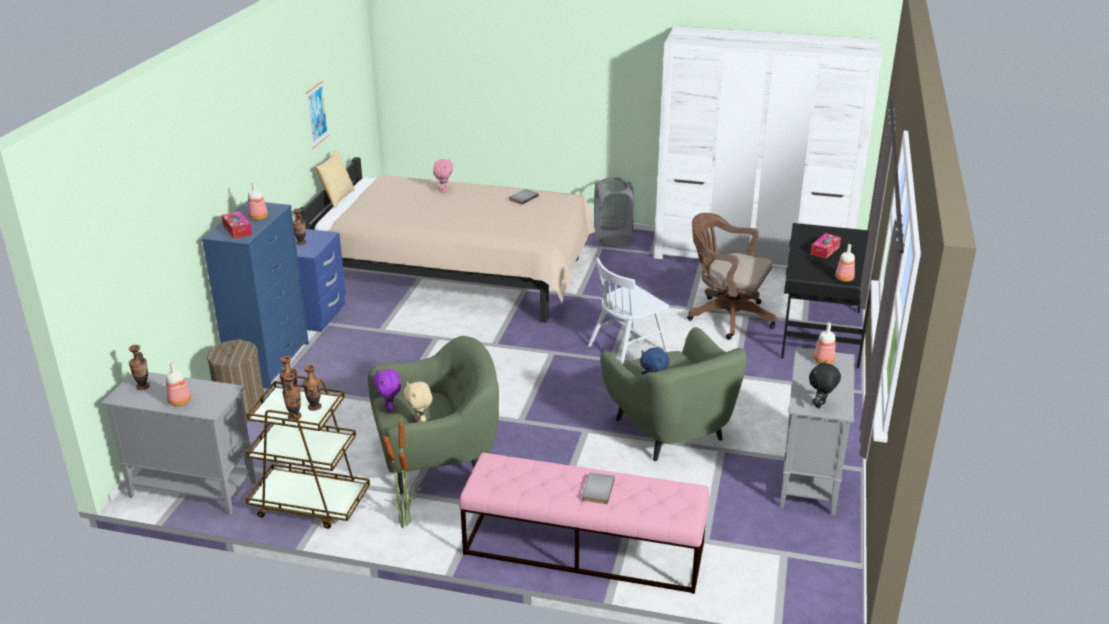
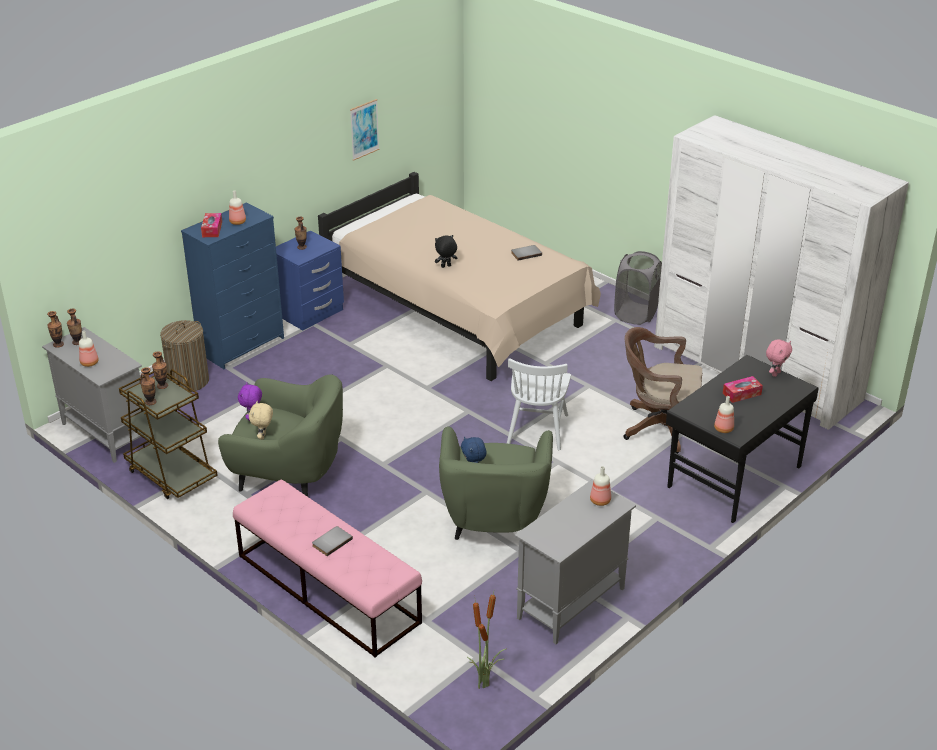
camera: 30 degrees right, 5 degrees up
(314, 407) = (170, 399): vase -> vase (58, 344)
(337, 198) = (372, 209): pillow -> none
(406, 522) = (223, 515): potted plant -> potted plant (485, 683)
(444, 190) = (465, 226): pink plush toy -> pink plush toy (775, 373)
(627, 348) = (537, 429): white chair -> white chair turned 75 degrees counterclockwise
(726, 316) = (660, 429): brown office chair -> brown office chair turned 45 degrees counterclockwise
(821, 405) = (548, 539): black plush toy -> black plush toy (446, 266)

